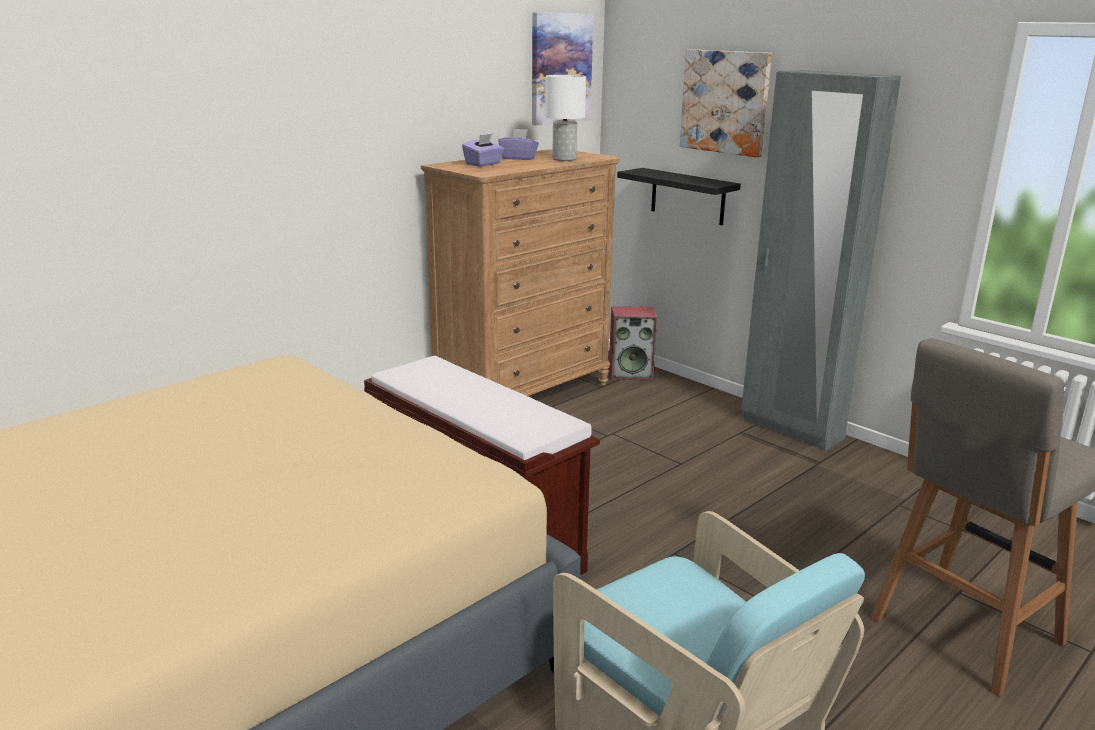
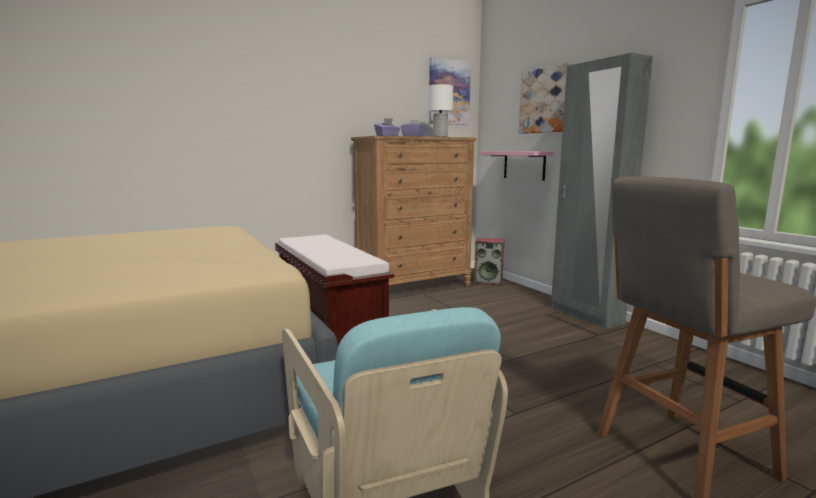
camera: 15 degrees right, 10 degrees down
(687, 196) = (524, 165): black shelf -> pink shelf

